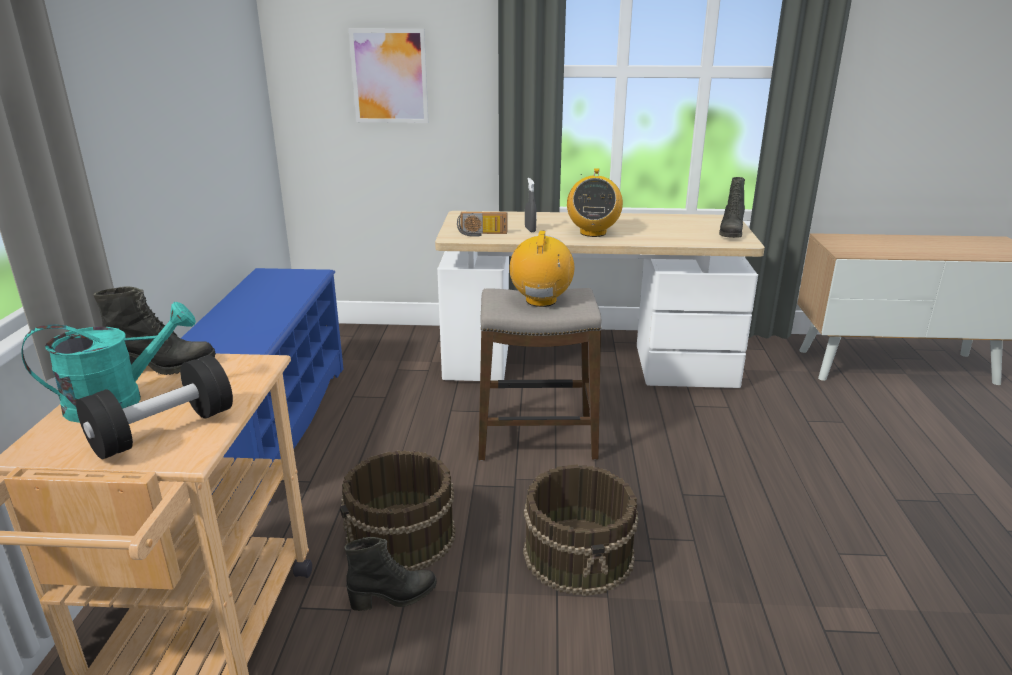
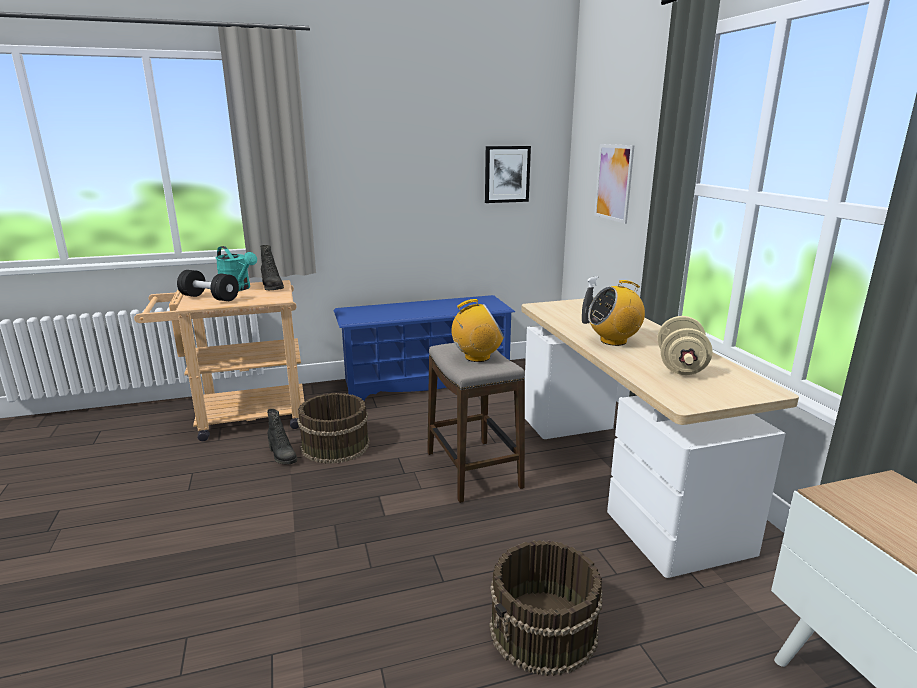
camera: 70 degrees right, 5 degrees down
(231, 82) = (506, 174): none -> picture
(482, 234) = (556, 311): radio -> none
(579, 554) = (336, 513): brown bucket -> brown bucket (544, 630)
(667, 227) = (680, 366): none -> beige dumbbell
(730, 232) = (711, 395): black boot -> none

